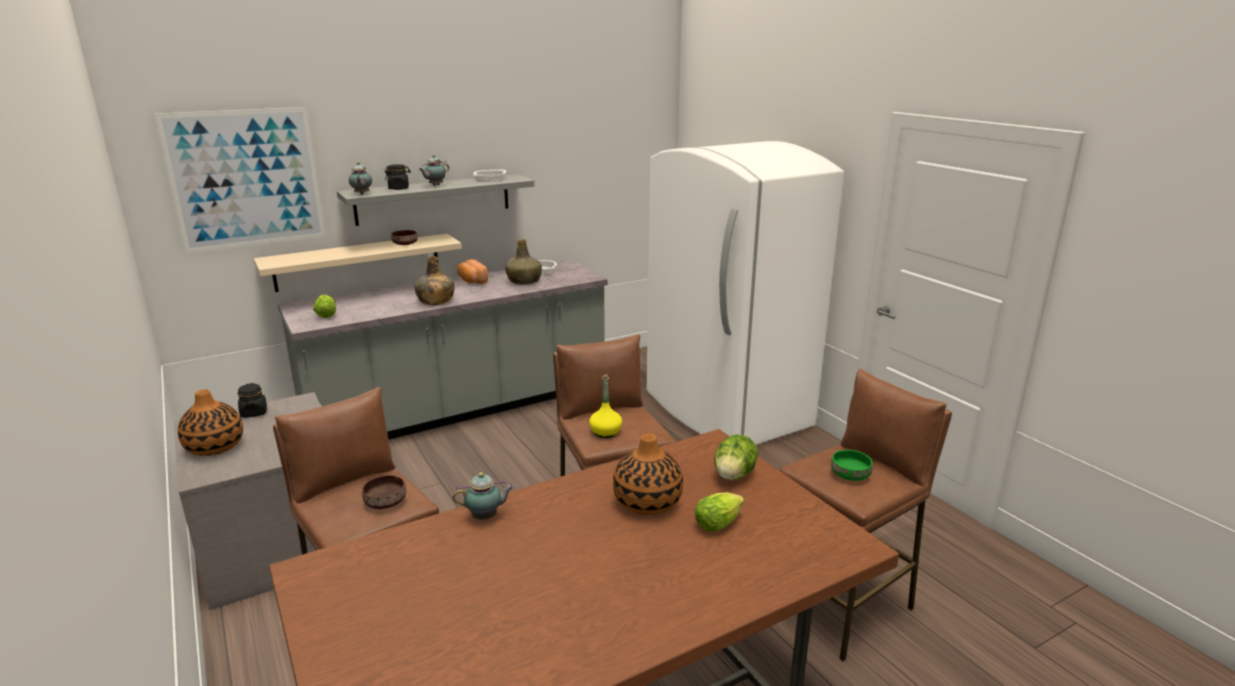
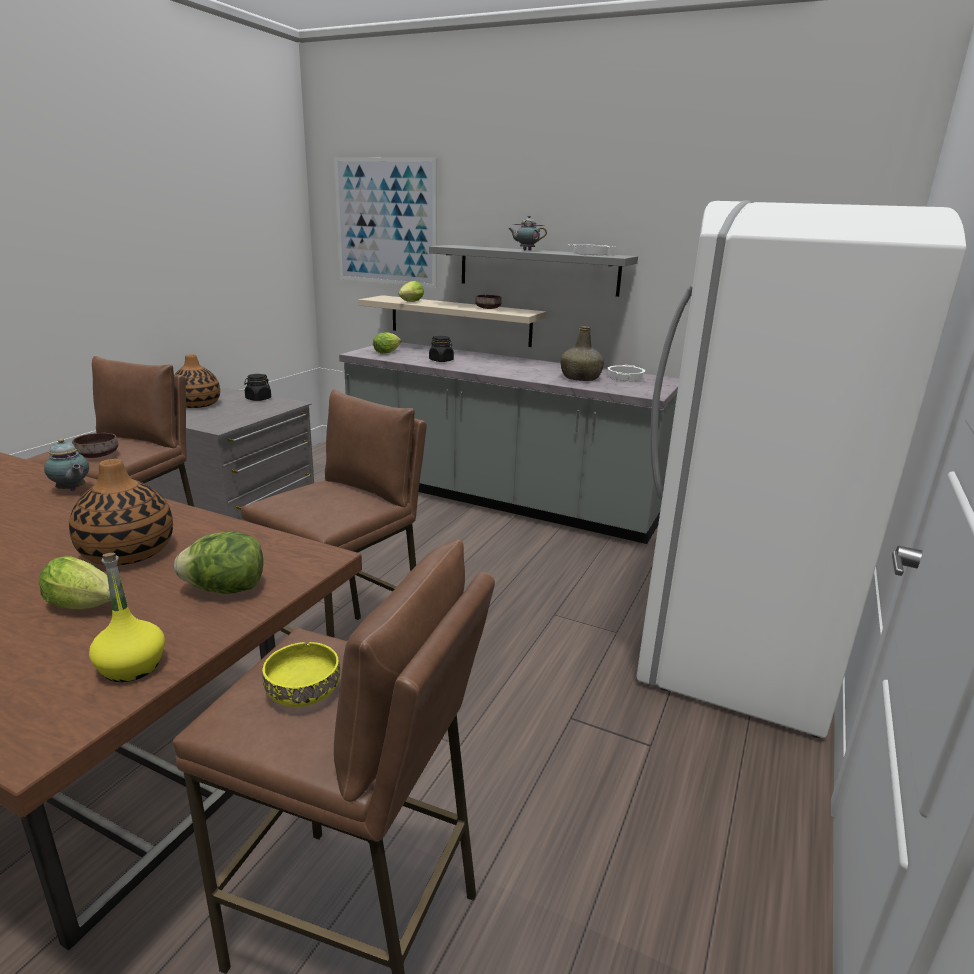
camera: 55 degrees right, 0 degrees up
(321, 258) = (410, 302): none -> lettuce
(361, 194) = (450, 246): teapot -> none
(399, 188) = (492, 248): black jar -> black jar (441, 360)
(435, 301) = (471, 367): green bottle -> none
(471, 281) = (542, 366): bread -> none
(605, 432) = (300, 499): yellow bottle -> yellow bottle (131, 666)
(850, 475) = (302, 692): green bowl -> yellow bowl

